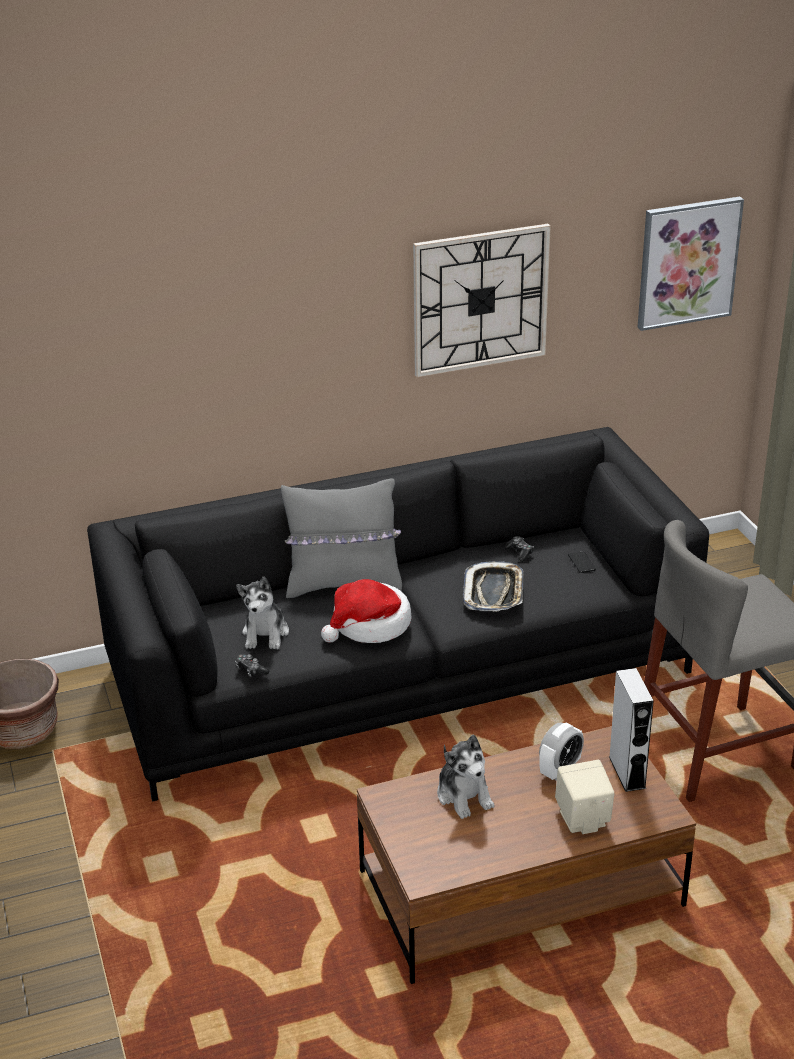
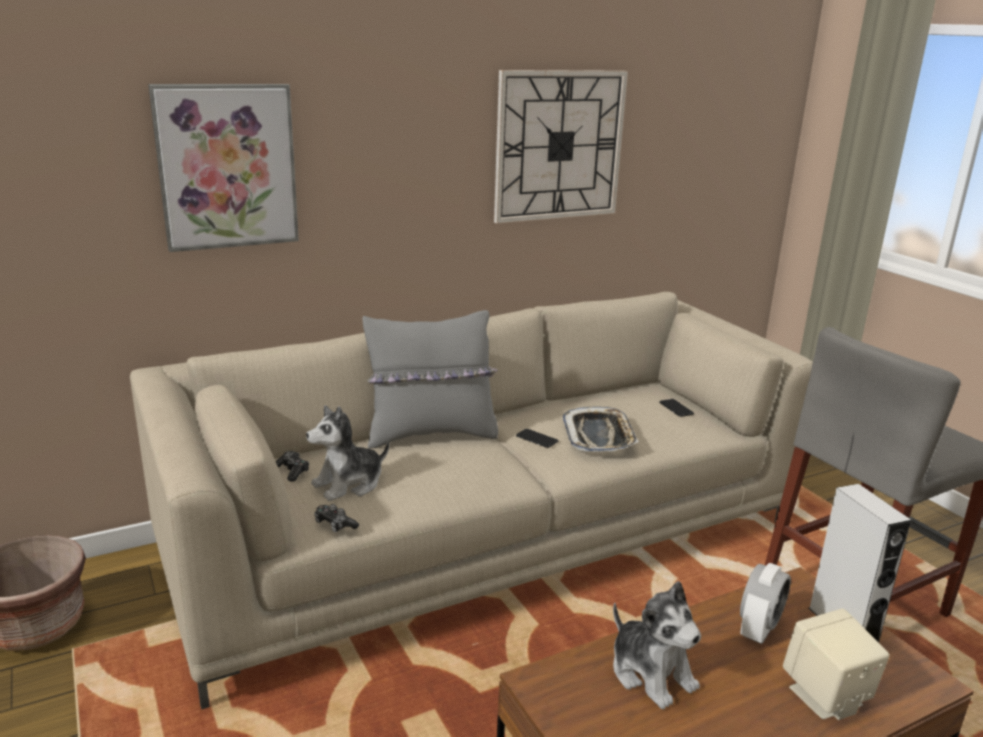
camera: 10 degrees left, 10 degrees down
(265, 633) = (349, 484): plush toy -> plush toy turned 60 degrees clockwise
(369, 625) = (471, 471): hat -> none
(399, 671) = (485, 536): black sofa -> beige sofa
(436, 593) = (536, 439): none -> phone
(519, 552) = (609, 402): game controller -> game controller (292, 471)
(687, 262) = (736, 134): picture -> picture (227, 166)

